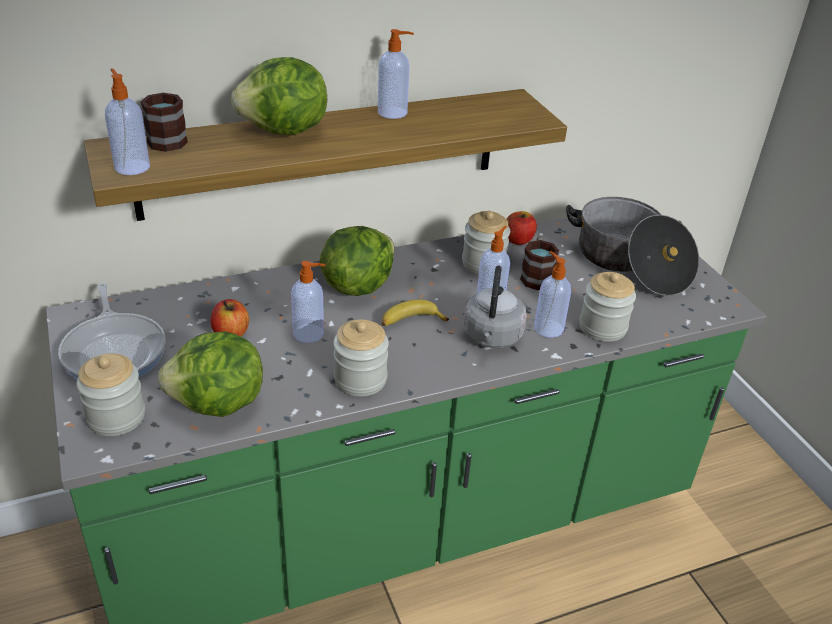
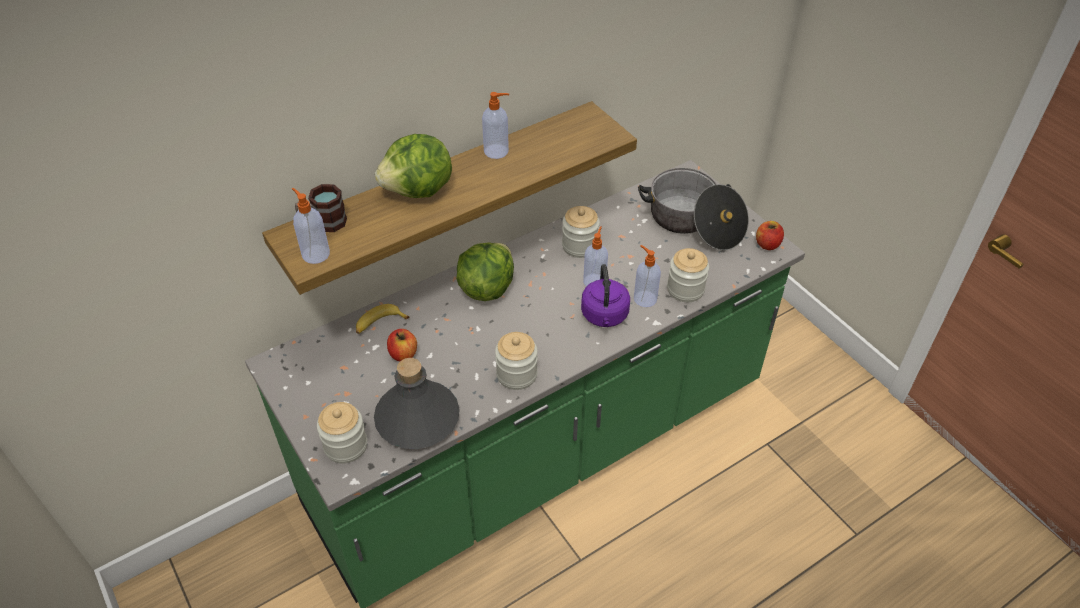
camera: 10 degrees left, 10 degrees up
(115, 350) = (319, 388): frying pan -> none
(218, 404) = (418, 419): lettuce -> grey bottle
(309, 333) = (464, 341): soap dispenser -> none
(411, 321) = (539, 314): banana -> banana (379, 324)
(492, 338) = (604, 316): grey kettle -> purple kettle
(518, 240) = (601, 217): apple -> apple (767, 244)
(536, 276) = (624, 250): mug -> none

